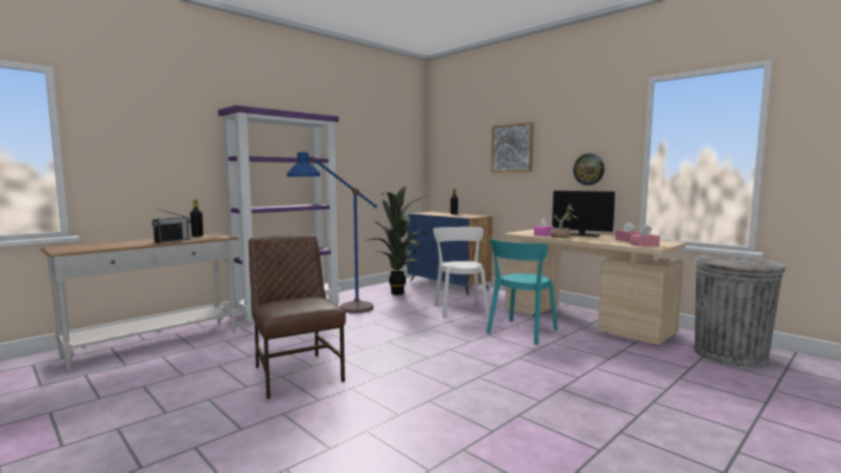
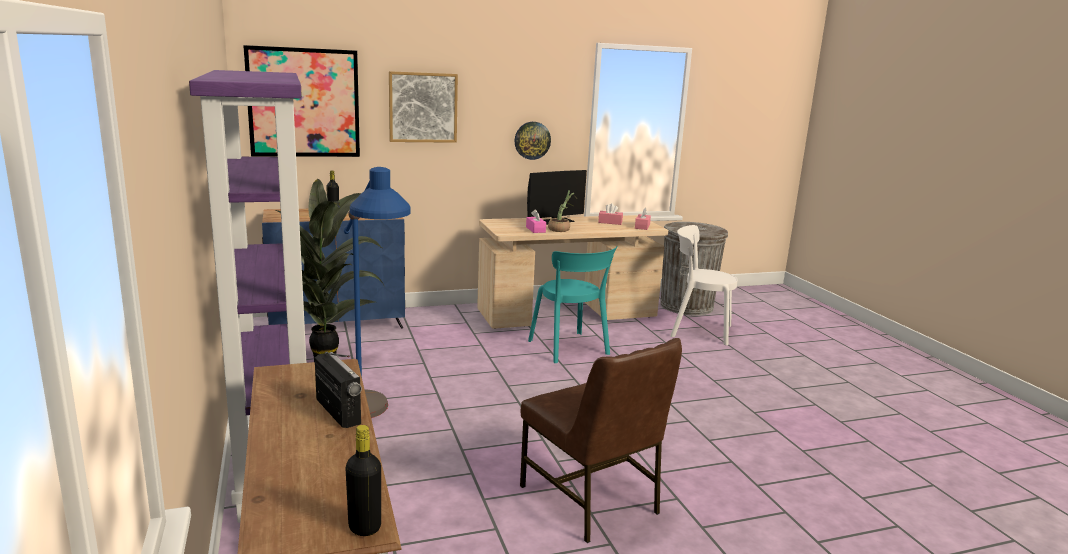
camera: 65 degrees left, 10 degrees up
(197, 236) = (285, 386): black bottle -> black bottle (365, 527)
(296, 373) = (591, 500): brown chair -> brown chair turned 120 degrees counterclockwise
(453, 150) = (304, 103): none -> picture
(460, 308) = (454, 349): white chair -> white chair (697, 330)

